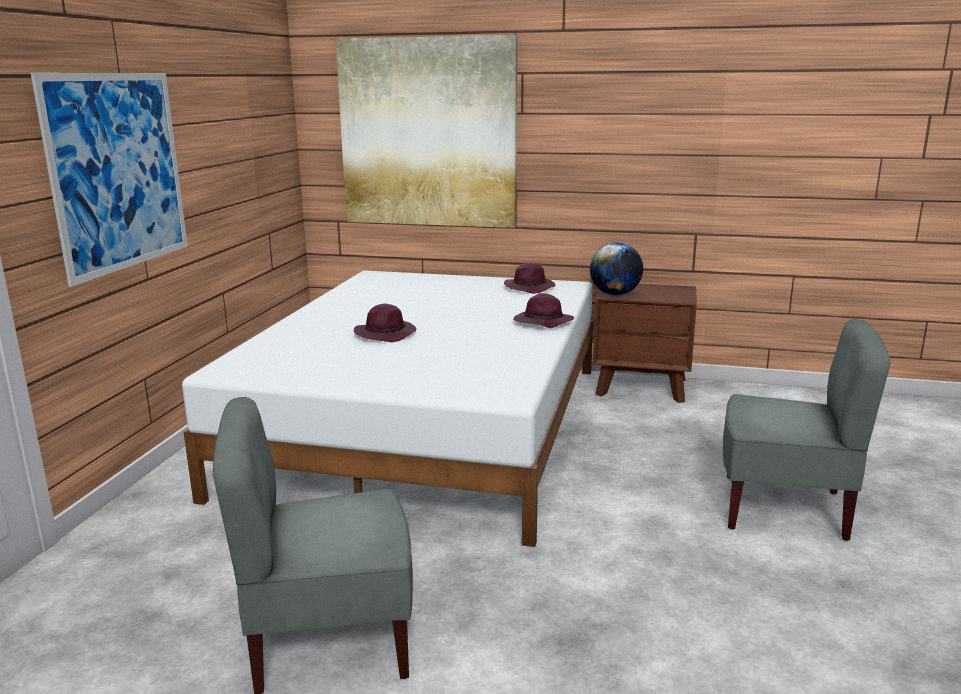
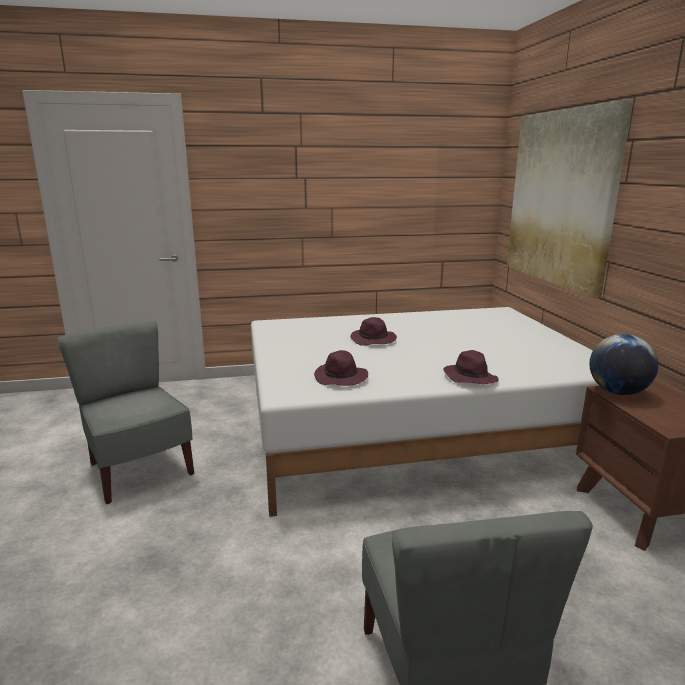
camera: 65 degrees right, 0 degrees up
(119, 172) = (287, 201): picture -> none
(530, 287) = (565, 357): purple hat -> purple hat (341, 378)

